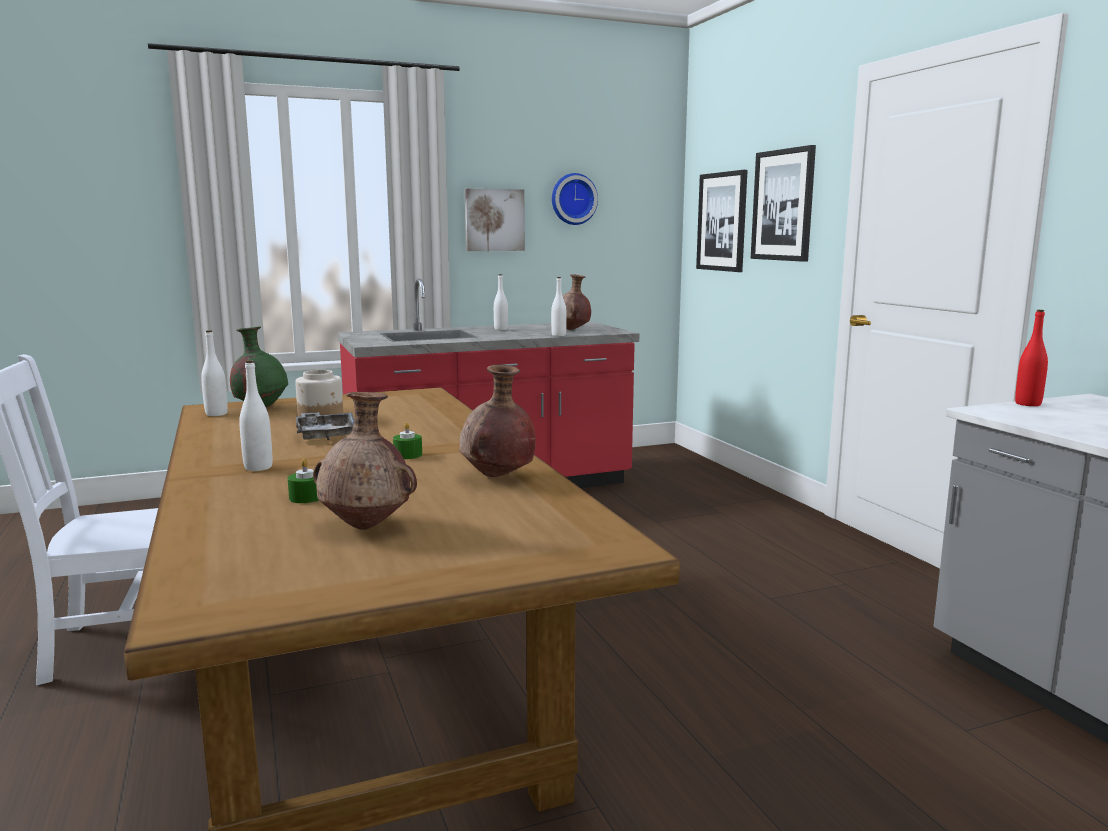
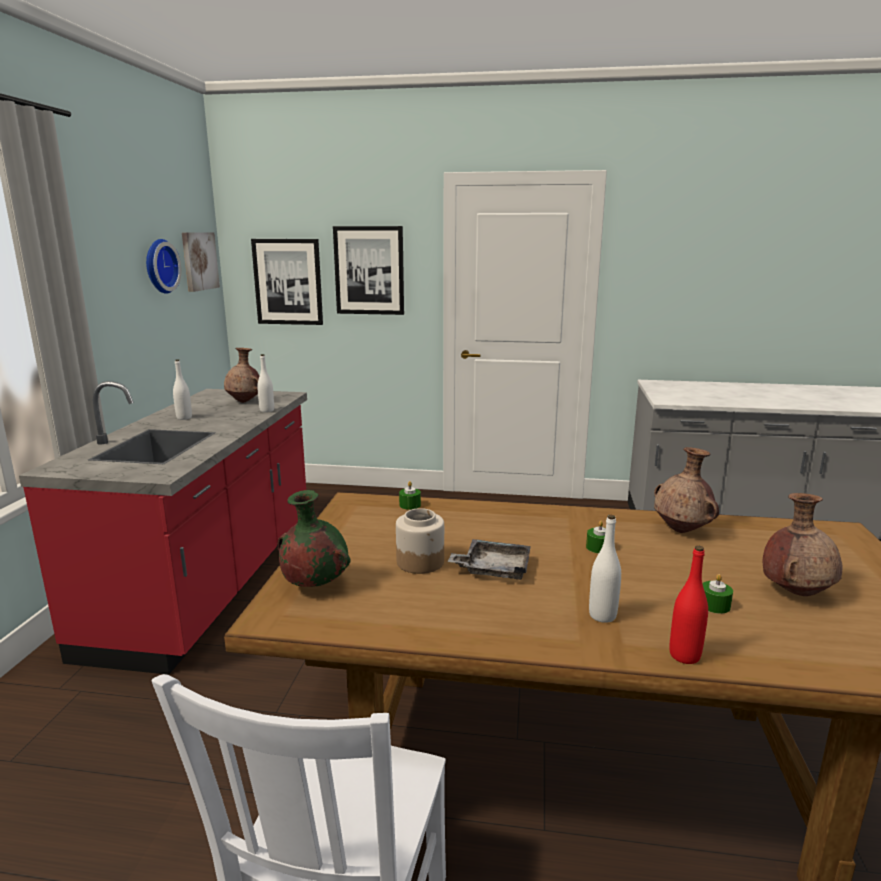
camera: 60 degrees left, 5 degrees up
(216, 414) = (320, 615): white bottle -> none
(437, 403) = (410, 505): none -> green candle
(494, 220) = (107, 296): picture -> picture (199, 261)
(1028, 404) = (656, 392): red bottle -> red bottle (684, 655)

